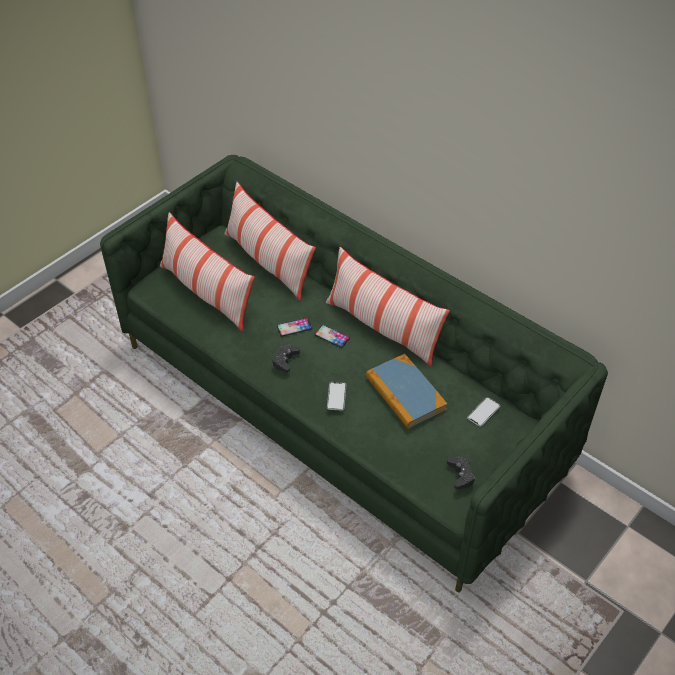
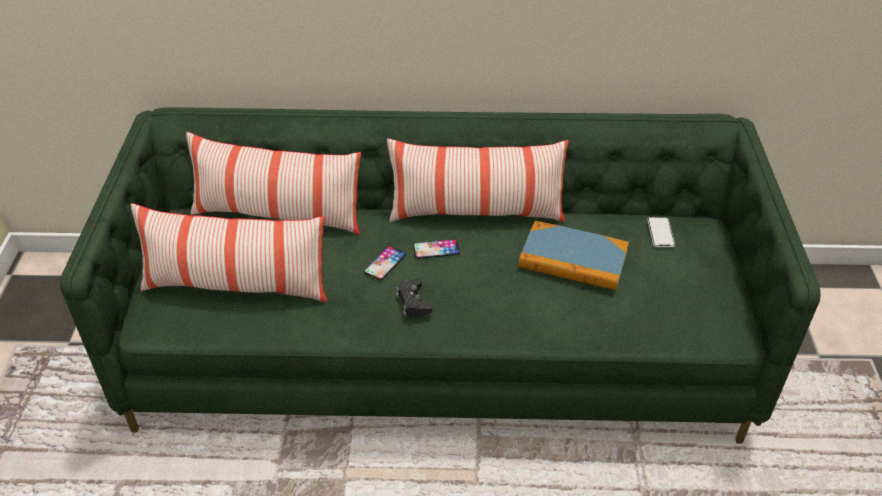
camera: 40 degrees left, 5 degrees down
(336, 396) = (509, 304): phone -> none
(461, 474) = (709, 301): black game controller -> none

